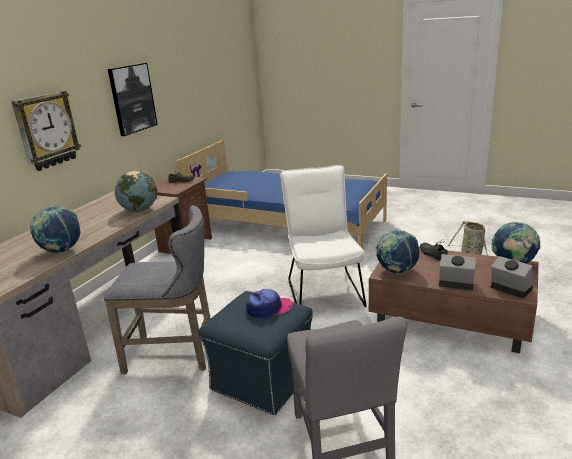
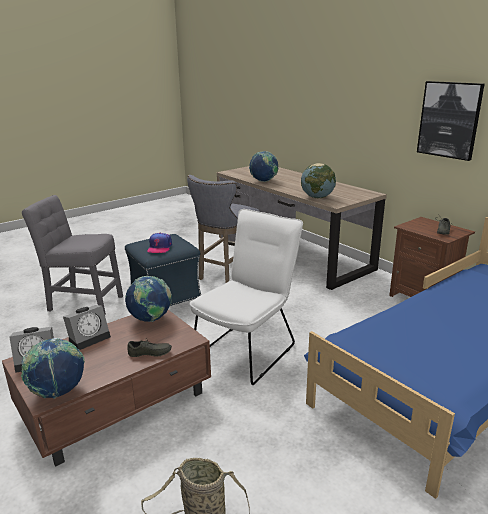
camera: 115 degrees right, 0 degrees up
(46, 130) = (353, 117): wall clock -> none
(324, 289) = (248, 348): white chair -> white chair turned 75 degrees counterclockwise

